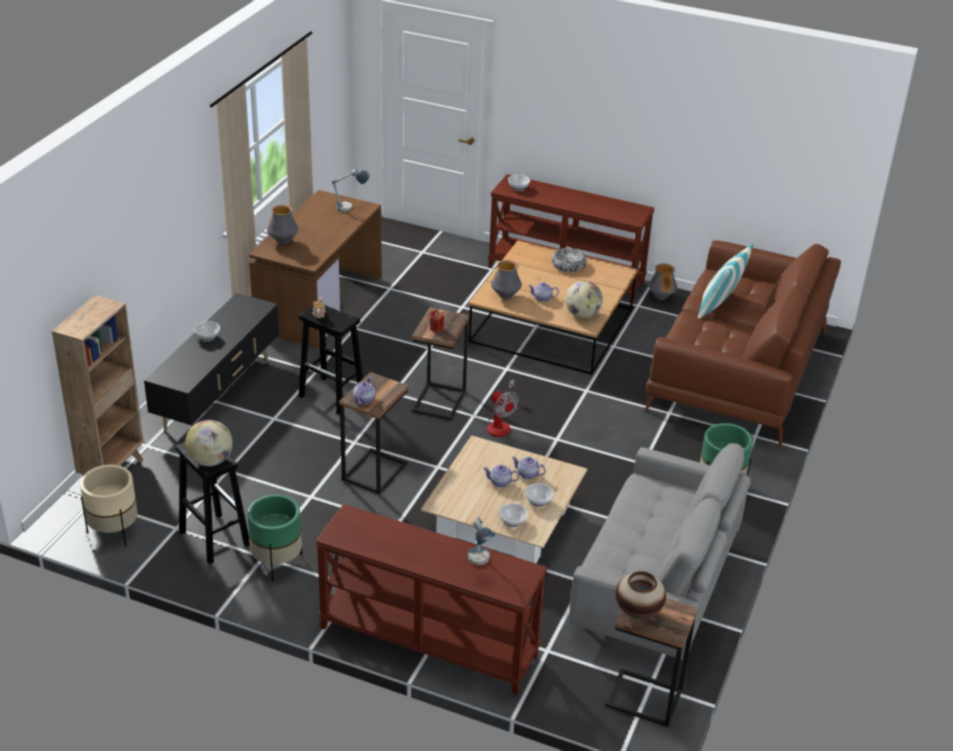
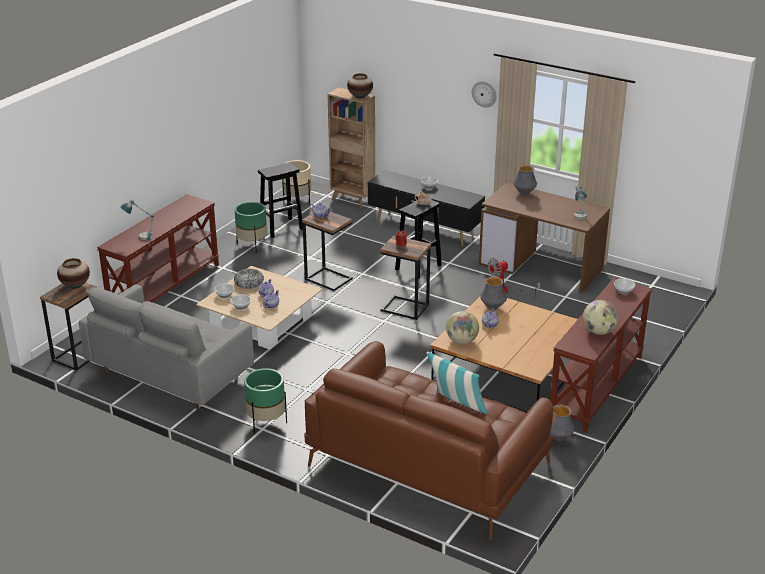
camera: 100 degrees right, 5 degrees down
(101, 307) = (360, 96): none -> vase
(193, 172) = (484, 94): none -> wall clock
(211, 460) = (271, 170): globe -> globe (599, 331)
(501, 424) = (371, 331): fan -> fan (505, 291)
(568, 265) = (546, 344): bowl -> bowl (249, 282)

